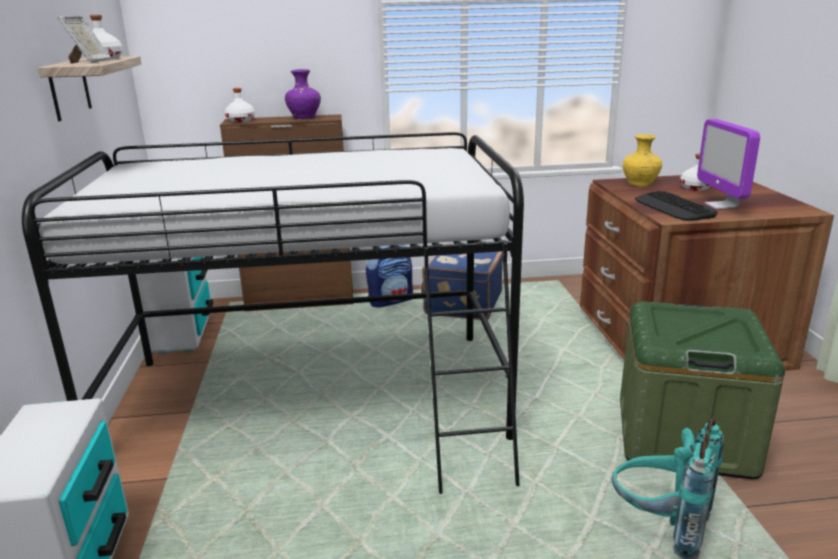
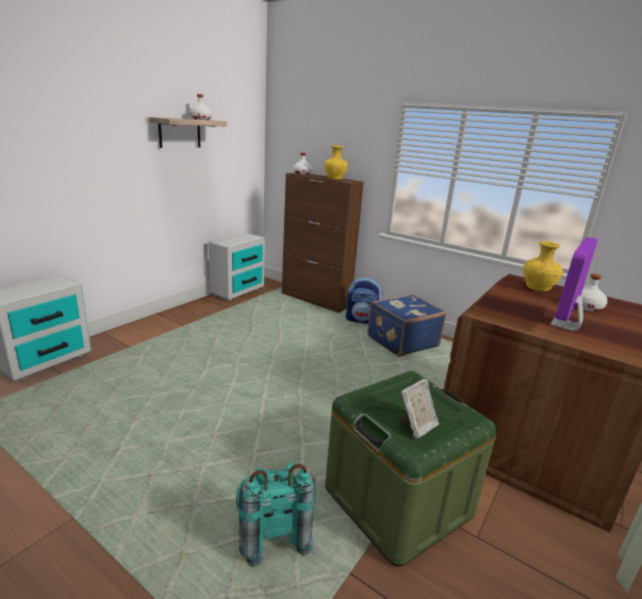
camera: 40 degrees right, 0 degrees up
(89, 62) = (180, 118): picture frame -> picture frame (416, 427)
(304, 118) = (334, 179): purple vase -> yellow vase
(316, 399) = (236, 348): black bed -> none
(673, 207) = (514, 310): keyboard -> none

